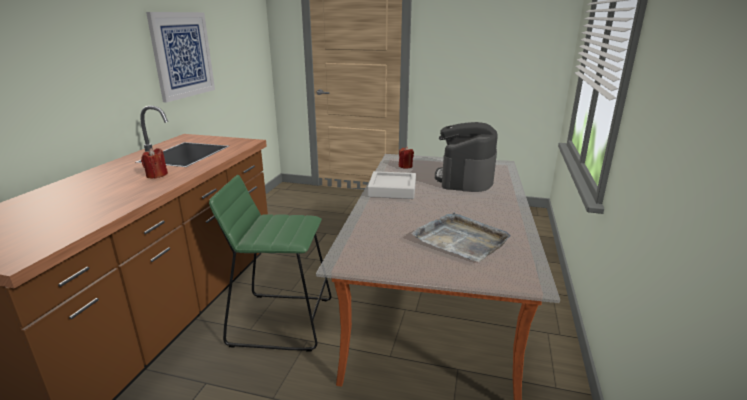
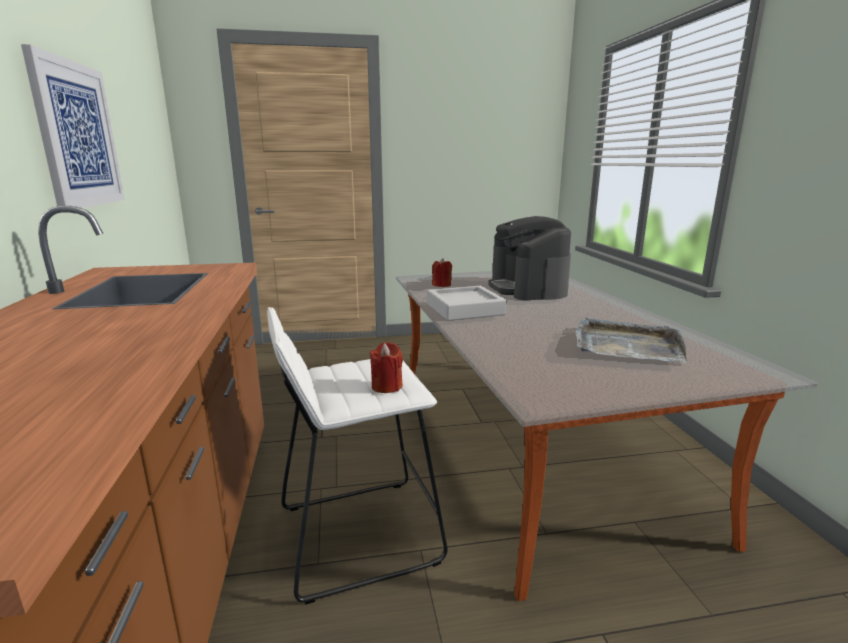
camera: 25 degrees left, 5 degrees down
(156, 175) = (134, 320): red candle -> red candle (387, 386)
(282, 320) = (359, 533): green stool -> white stool

